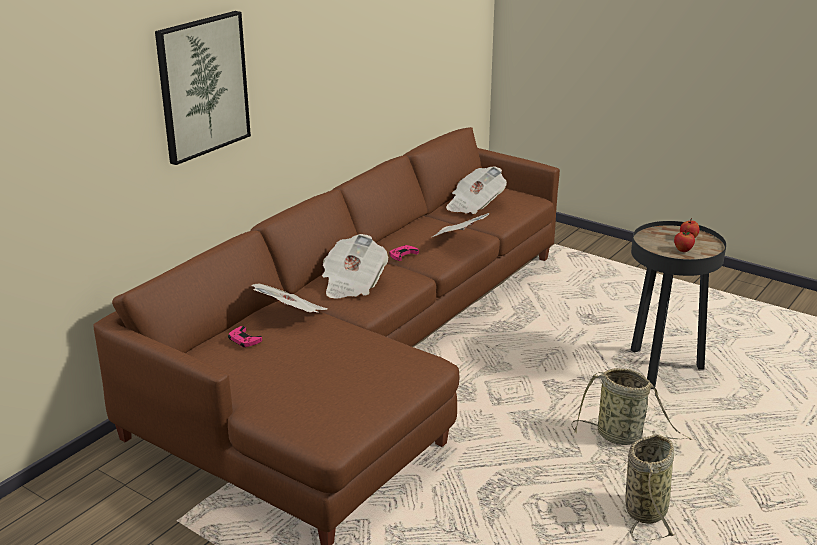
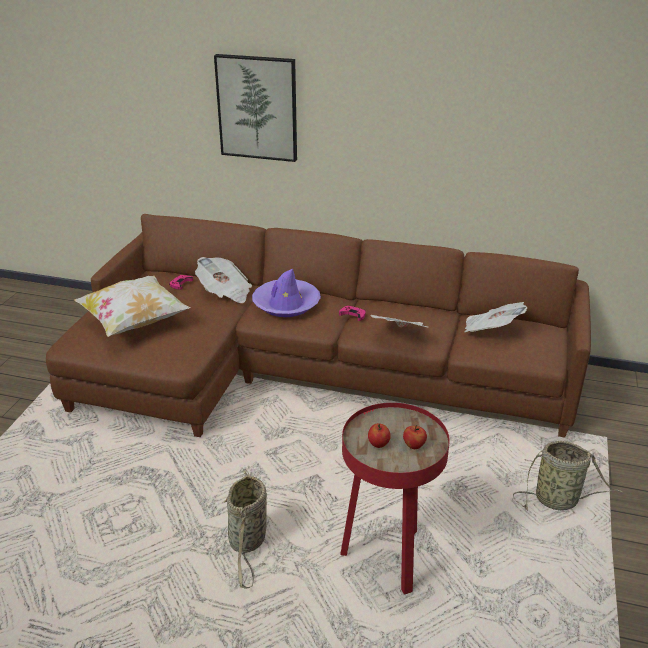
camera: 70 degrees right, 5 degrees up
(321, 381) = (135, 322): none -> pillow
(352, 284) = (286, 304): newspaper -> purple hat
(646, 508) = (140, 572): basket -> basket (559, 500)
(662, 369) = (387, 558): black side table -> red side table

